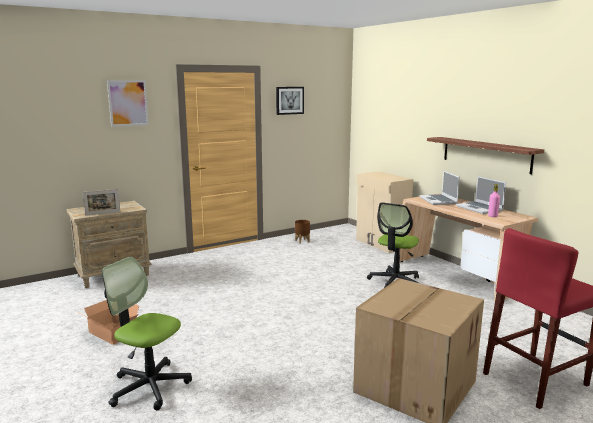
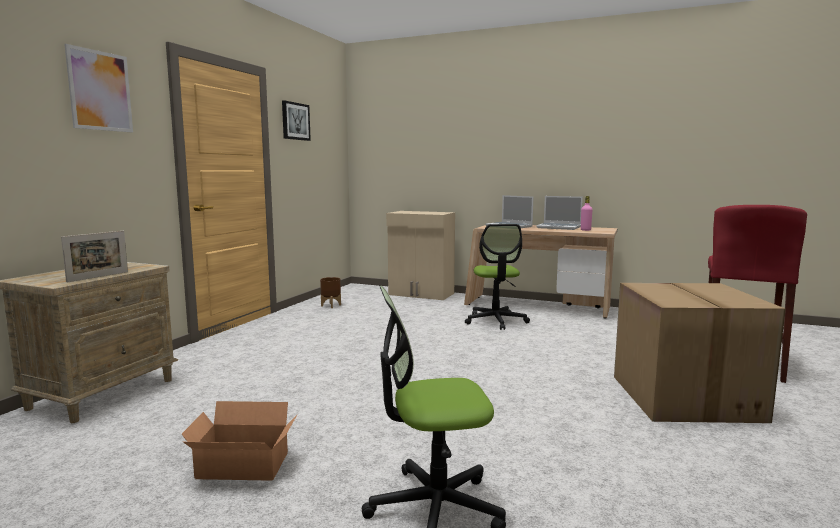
camera: 35 degrees left, 5 degrees down
(485, 154) = (548, 173): shelf -> none

